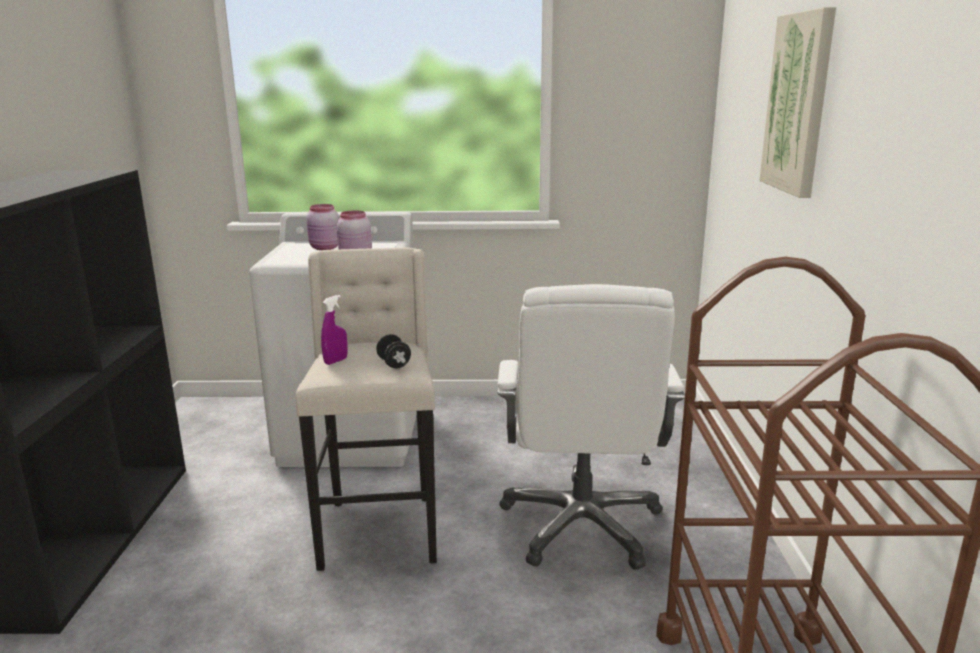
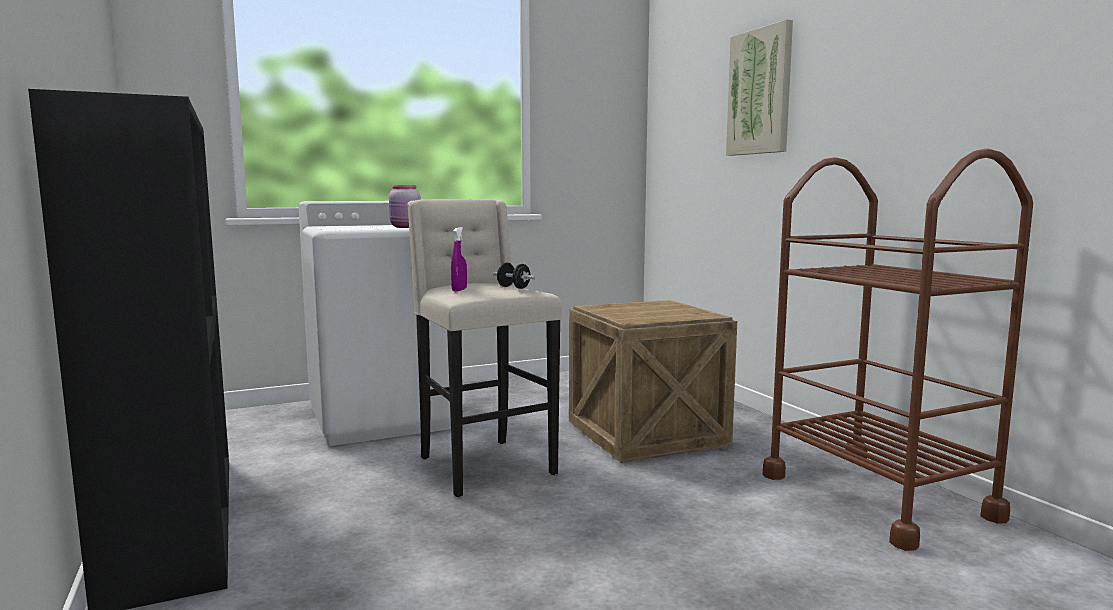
camera: 25 degrees left, 10 degrees down
(324, 248) = (361, 226): pink jar -> none
(581, 525) = (646, 435): white office chair -> crate

